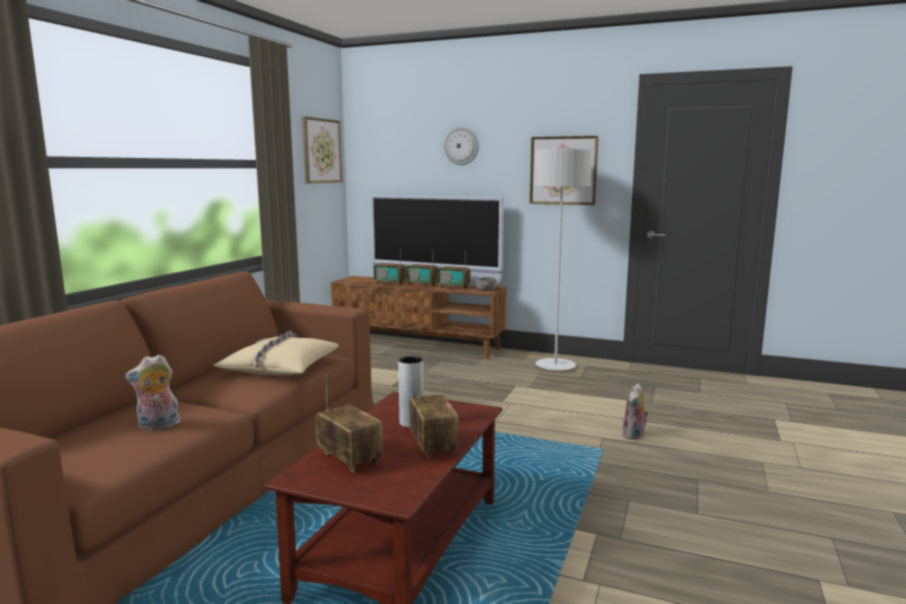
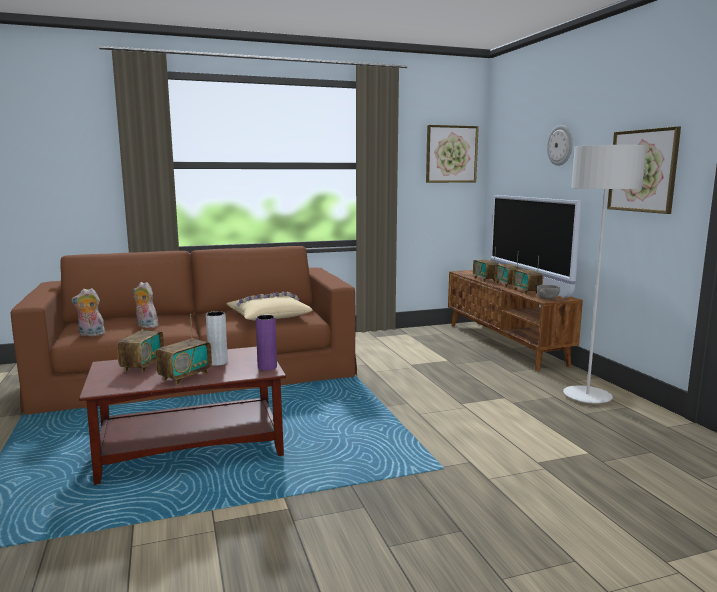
camera: 50 degrees right, 0 degrees up
(467, 408) = (267, 367): none -> purple vase
(634, 435) = (502, 474): plush toy -> plush toy (90, 335)

